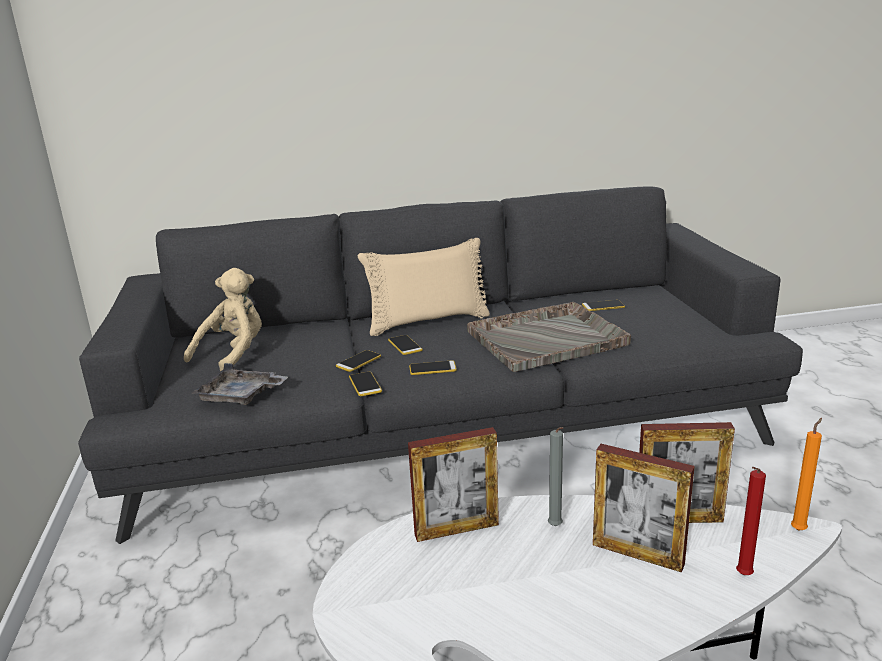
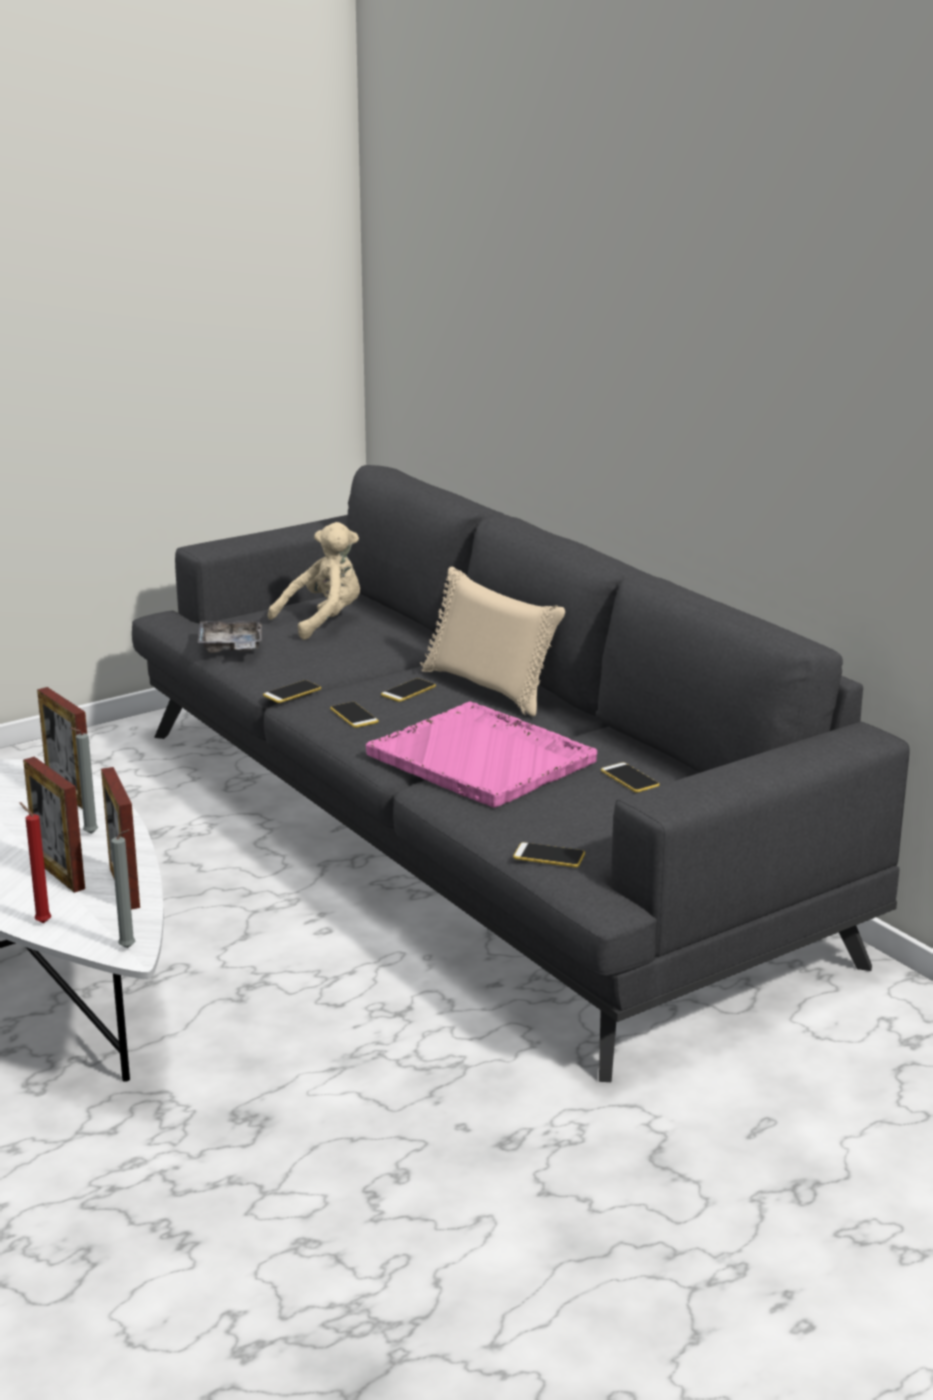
camera: 65 degrees right, 0 degrees up
(234, 355) = (323, 621): beige plush toy -> beige plush toy turned 45 degrees counterclockwise
(358, 361) = (346, 678): phone -> phone (549, 856)
(548, 338) = (482, 759): grey tray -> pink tray
(637, 554) = (59, 874): picture frame -> picture frame turned 45 degrees counterclockwise
(799, 529) = (129, 948): orange candle -> grey candle

